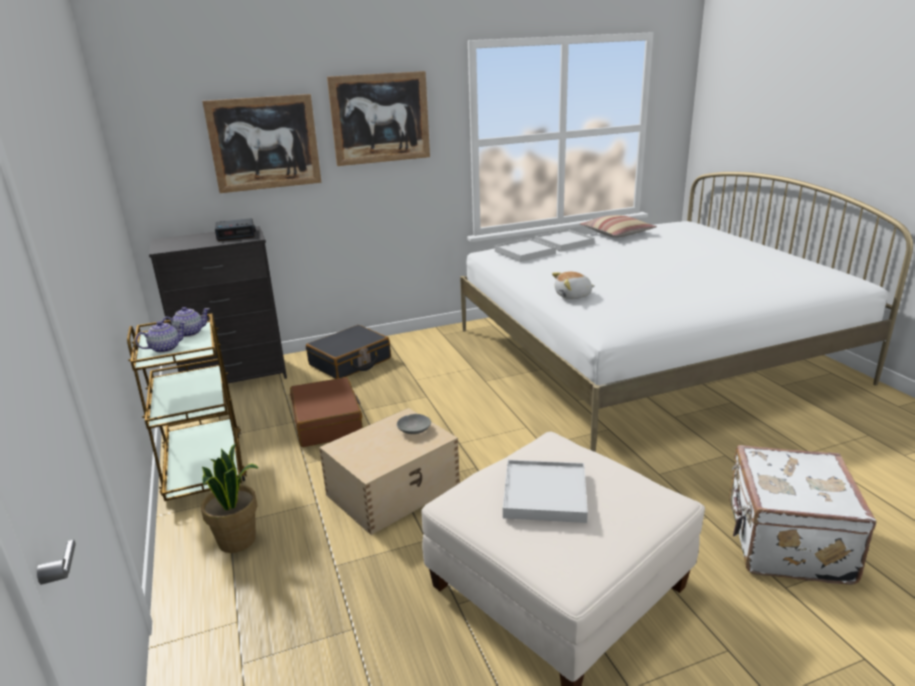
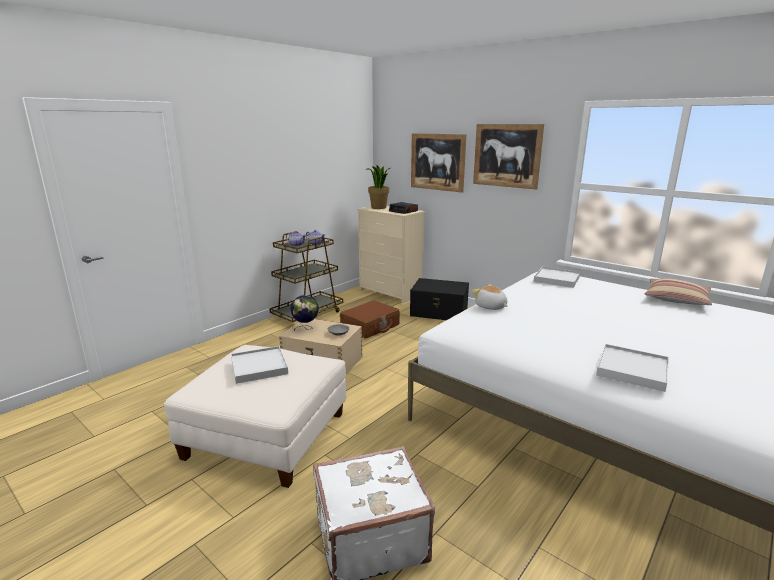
camera: 60 degrees right, 5 degrees down
(236, 377) = (390, 293): black dresser -> beige dresser
(238, 540) = (260, 339): potted plant -> potted plant (379, 208)
(350, 362) = (439, 312): black suitcase -> black storage box
(366, 453) = (306, 328): none -> globe
(563, 243) = (605, 286): white tray -> white tray (631, 370)

